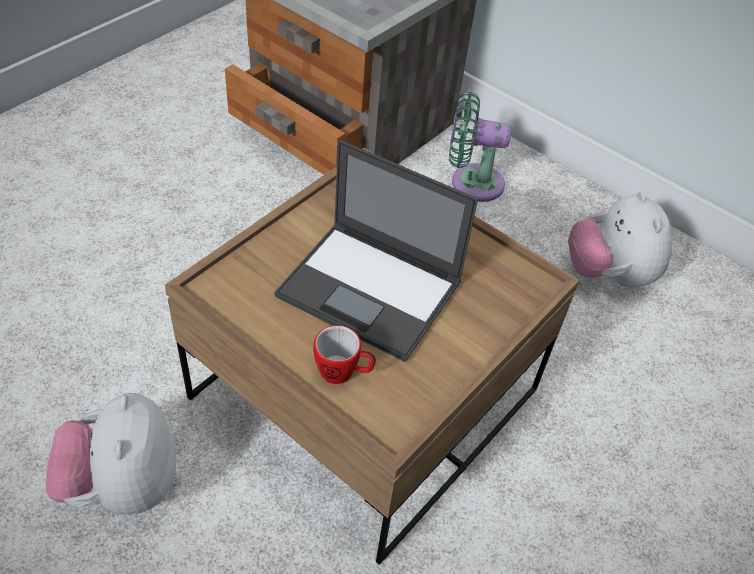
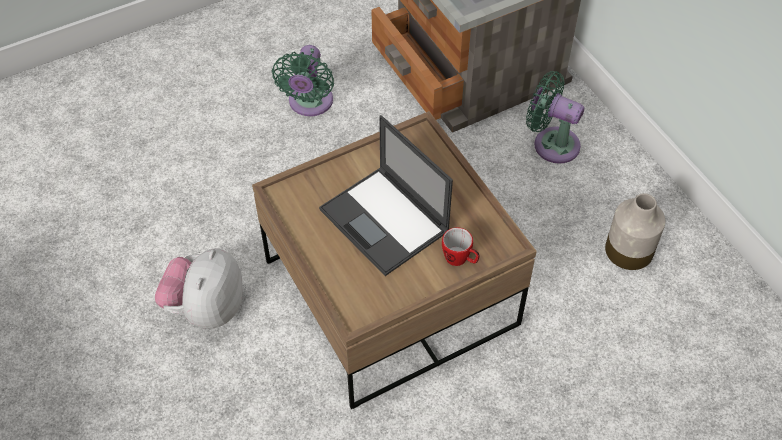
camera: 25 degrees right, 5 degrees up
(174, 196) = (309, 104): none -> green fan
(343, 372) = (342, 272): mug -> mug (460, 259)
(608, 274) = (629, 250): plush toy -> beige vase

